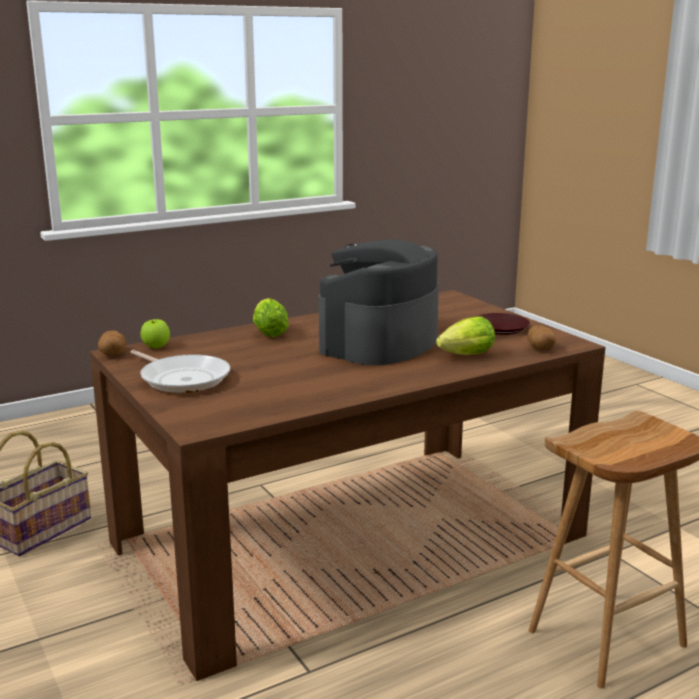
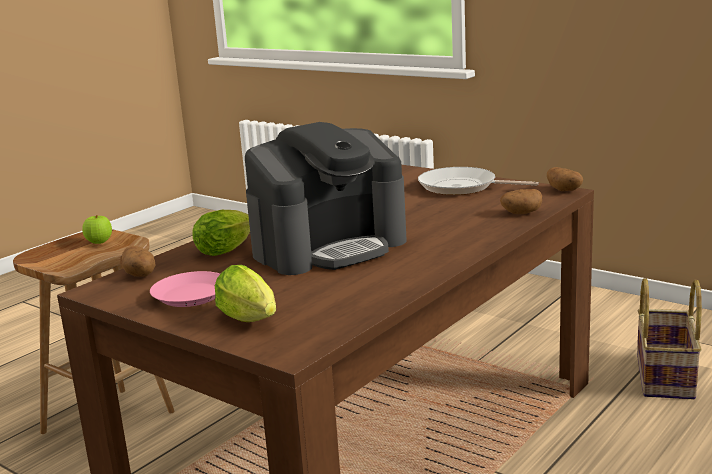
camera: 160 degrees right, 0 degrees up
(156, 347) = (544, 202): apple -> apple (99, 242)
(196, 341) = (521, 213): none -> potato
(269, 332) = (466, 235): lettuce -> lettuce (251, 320)
(379, 343) = (329, 247): coffee machine -> coffee machine turned 45 degrees clockwise
(500, 328) = (191, 295): brown plate -> pink plate

